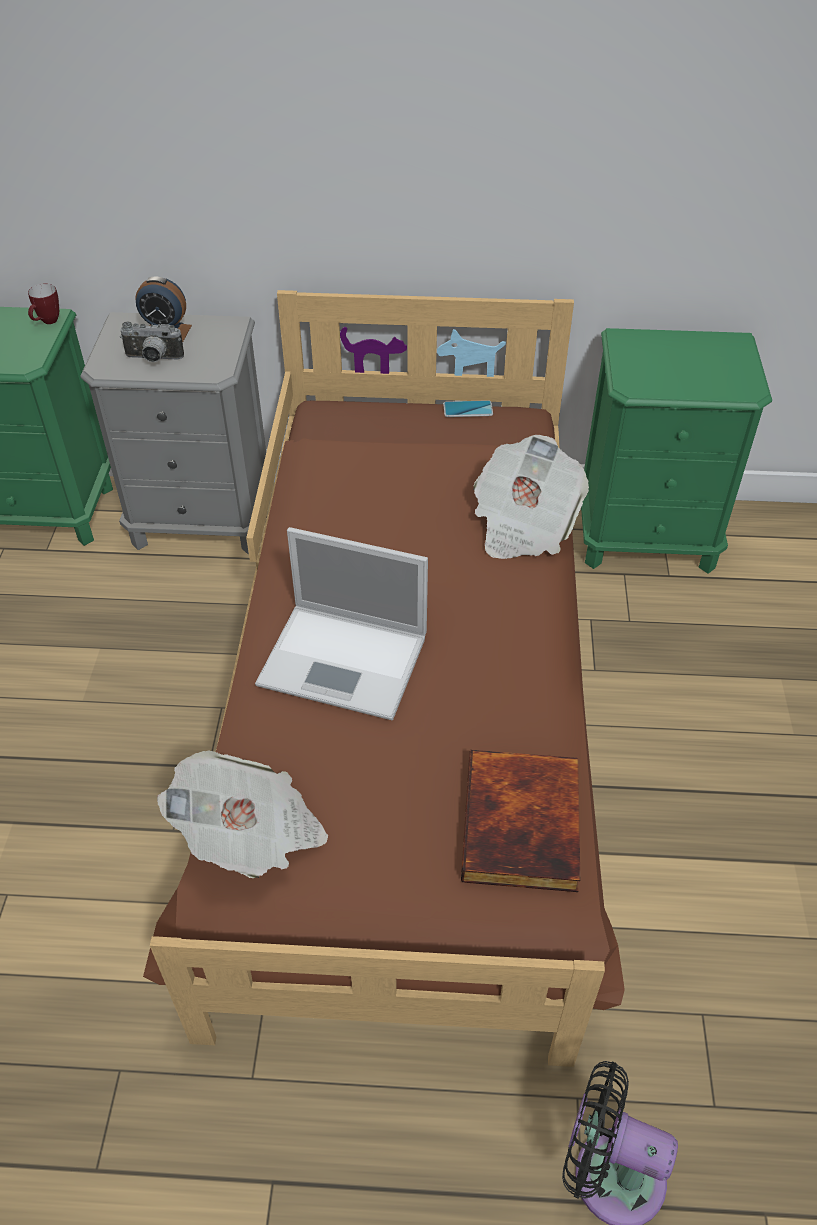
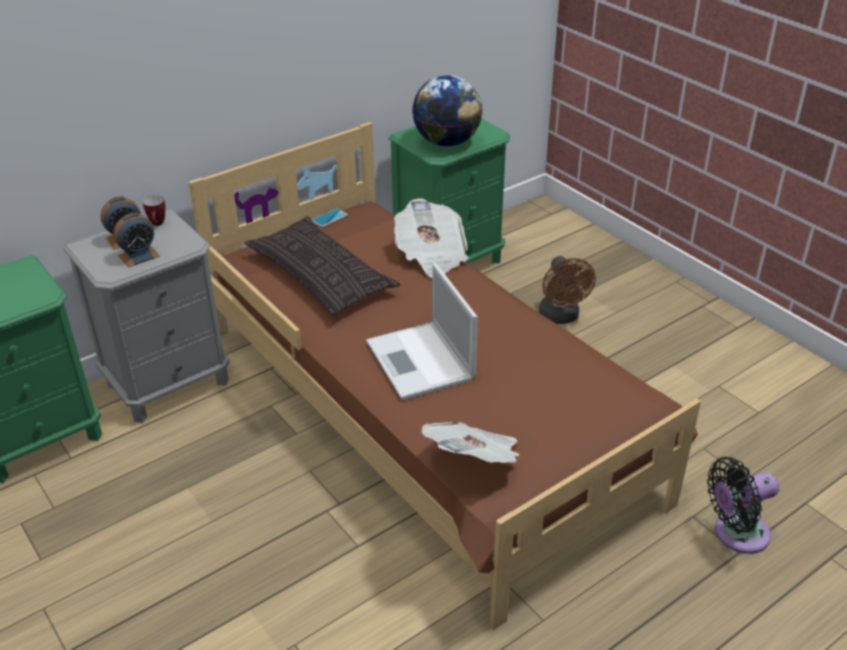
camera: 40 degrees left, 10 degrees down
(47, 322) = (27, 268): mug -> mug (158, 224)
(153, 359) = (139, 255): camera -> alarm clock
(346, 661) = (421, 362): laptop -> laptop turned 90 degrees clockwise
(372, 479) = (320, 274): none -> pillow
(524, 825) = (594, 378): book -> none
(664, 373) = (447, 142): none -> globe
(709, 696) = (561, 317): none -> brown fan

